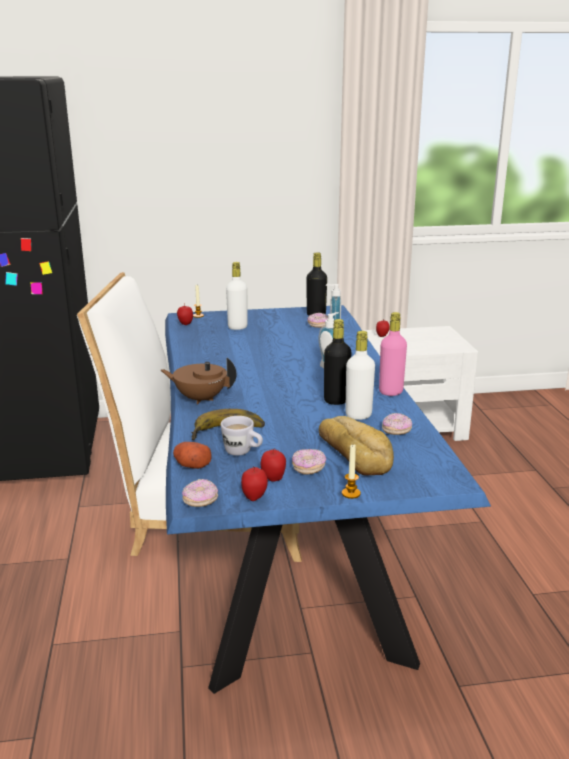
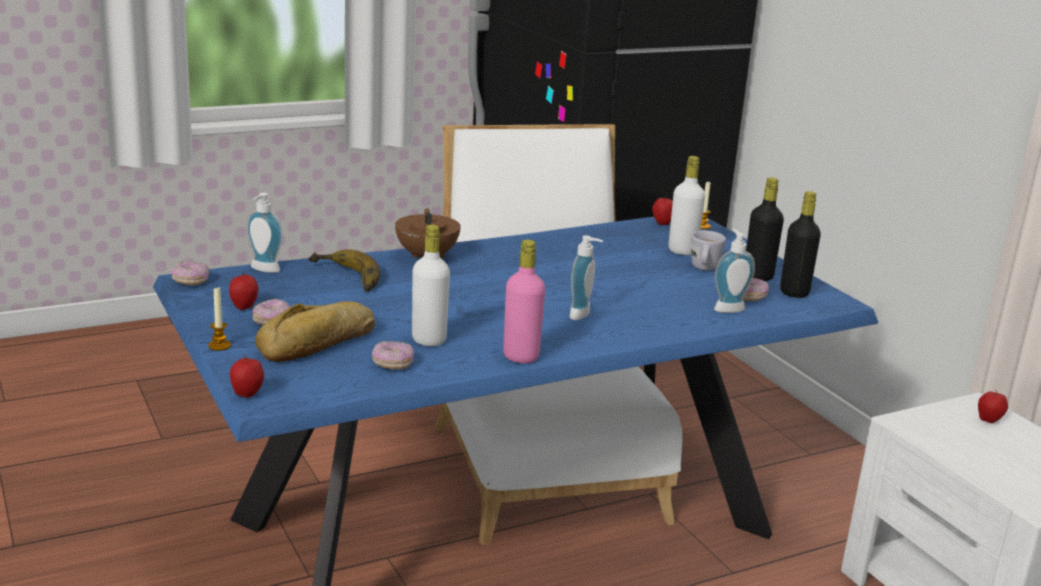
camera: 70 degrees right, 0 degrees up
(191, 465) = (263, 270): potato -> soap dispenser
(243, 452) = (299, 288): white mug -> white mug (704, 269)
(254, 497) = (202, 302): apple -> apple (247, 395)
(336, 400) = (468, 325): black bottle -> black bottle (758, 276)

